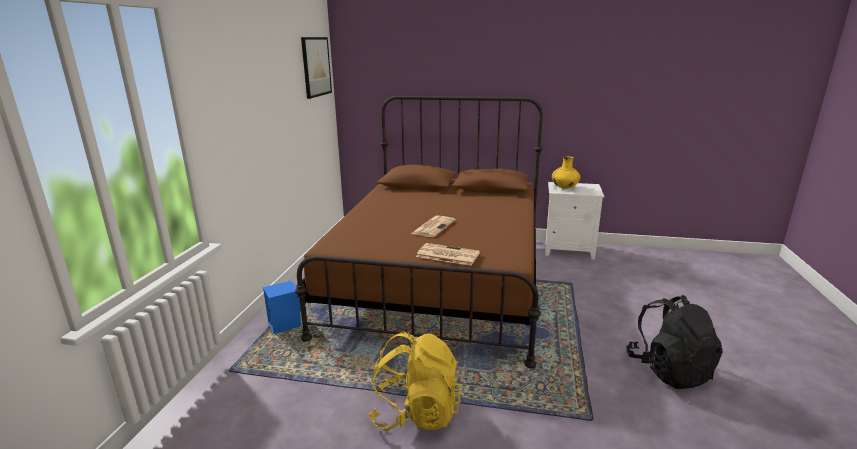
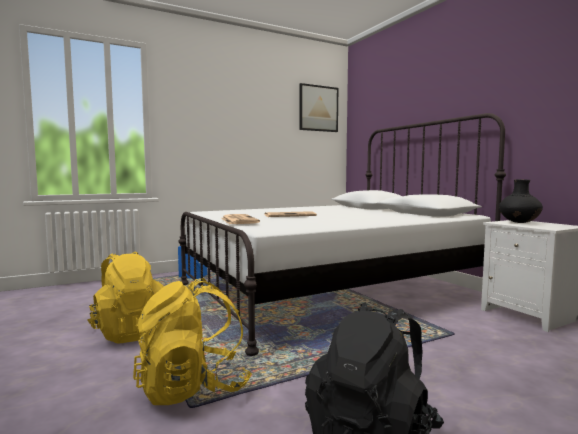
camera: 50 degrees right, 15 degrees down
(440, 281) = (330, 291): brown bed -> white bed
(564, 188) = (519, 222): yellow vase -> black vase
(564, 410) = (192, 388): none -> yellow backpack

